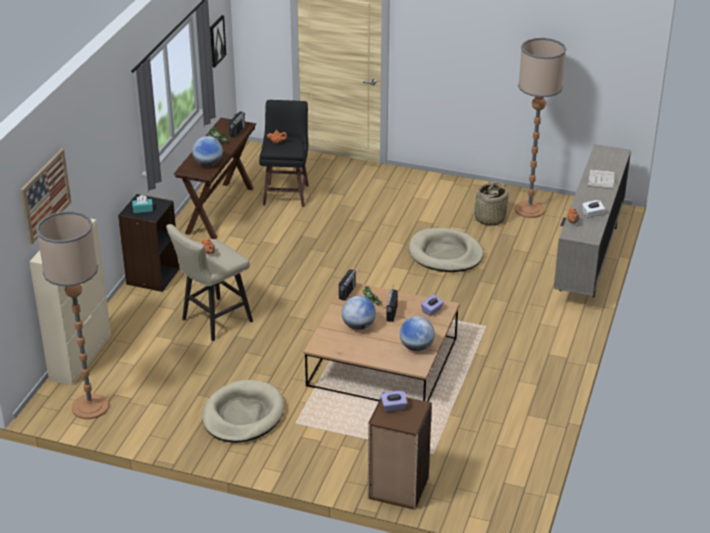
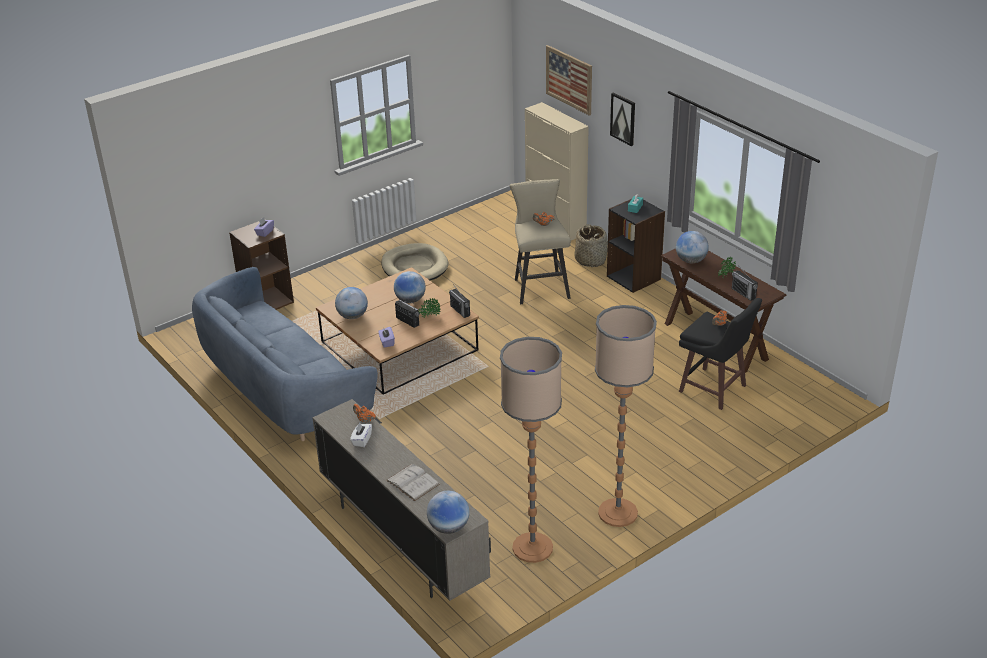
camera: 125 degrees right, 0 degrees up
(90, 407) = (494, 215): floor lamp -> floor lamp (617, 513)
(217, 41) = (846, 243): picture -> picture (623, 118)
(445, 254) = (510, 446): beige dog bed -> none
(489, 219) = (543, 507): basket -> basket (590, 260)
(511, 397) = (283, 390): none -> blue sofa
(618, 153) = (448, 527): none -> globe

